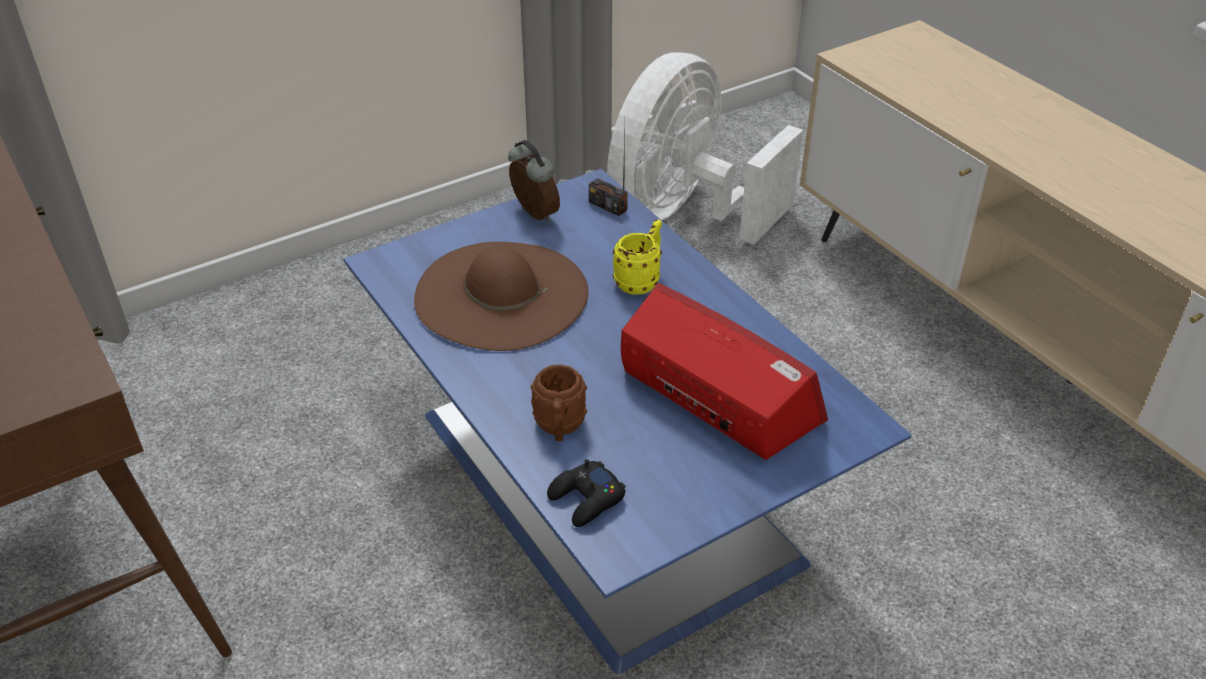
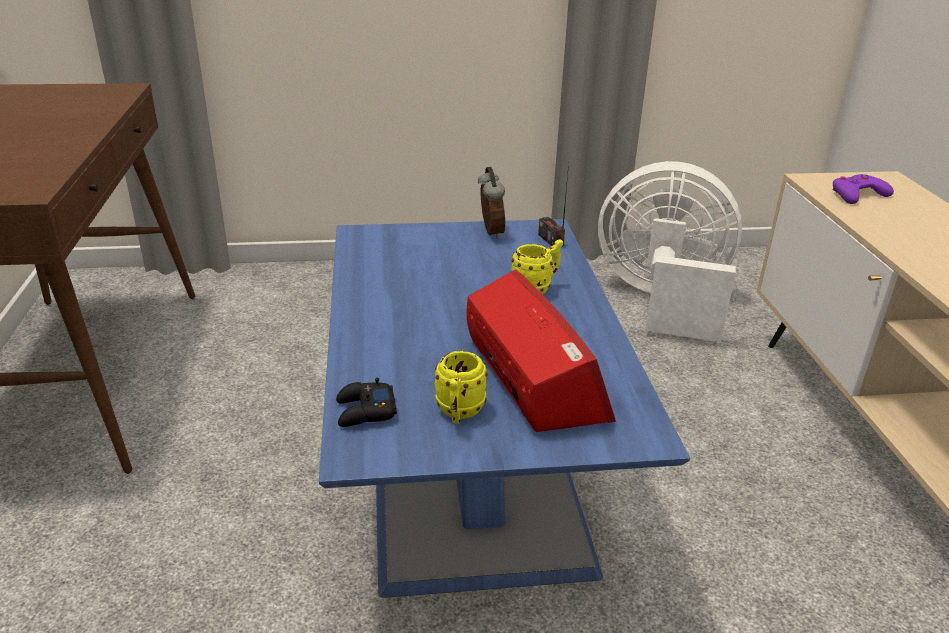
camera: 25 degrees right, 10 degrees down
(501, 294) = (423, 270): brown hat -> none
(559, 428) = (388, 360): brown mug -> none
(678, 466) = (458, 413): none -> yellow mug
(685, 214) = (662, 300): white fan -> white fan turned 45 degrees clockwise
(903, 67) = (857, 195): none -> purple game controller

